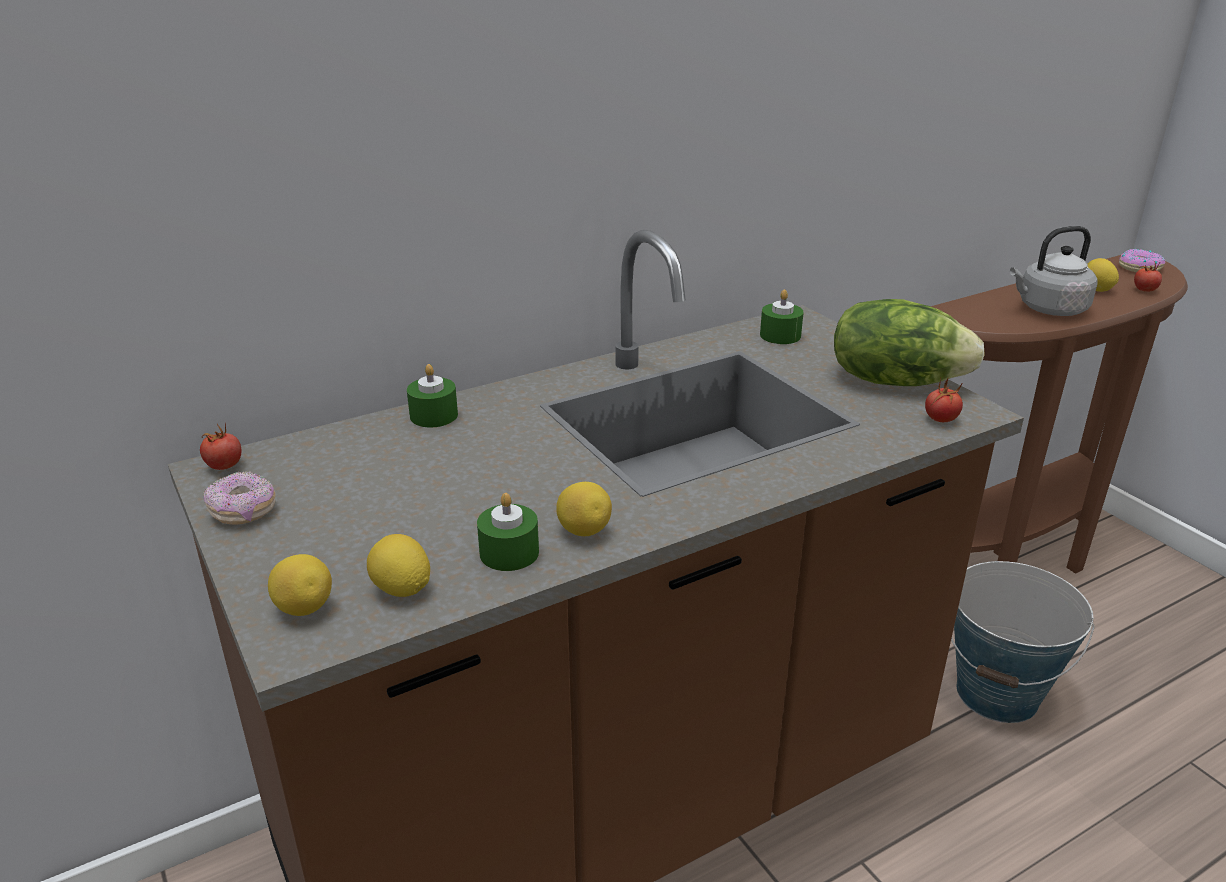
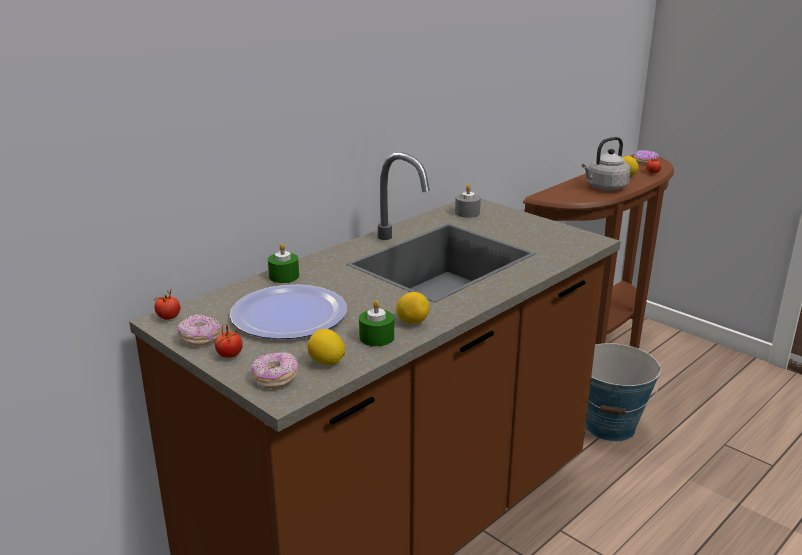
camera: 15 degrees left, 5 degrees down
(304, 608) = (275, 379): lemon -> donut
(400, 487) = (289, 314): none -> plate
(780, 335) = (467, 213): green candle -> grey candle
(895, 380) = (544, 229): lettuce -> none
(940, 420) = (578, 246): tomato -> tomato (229, 355)

